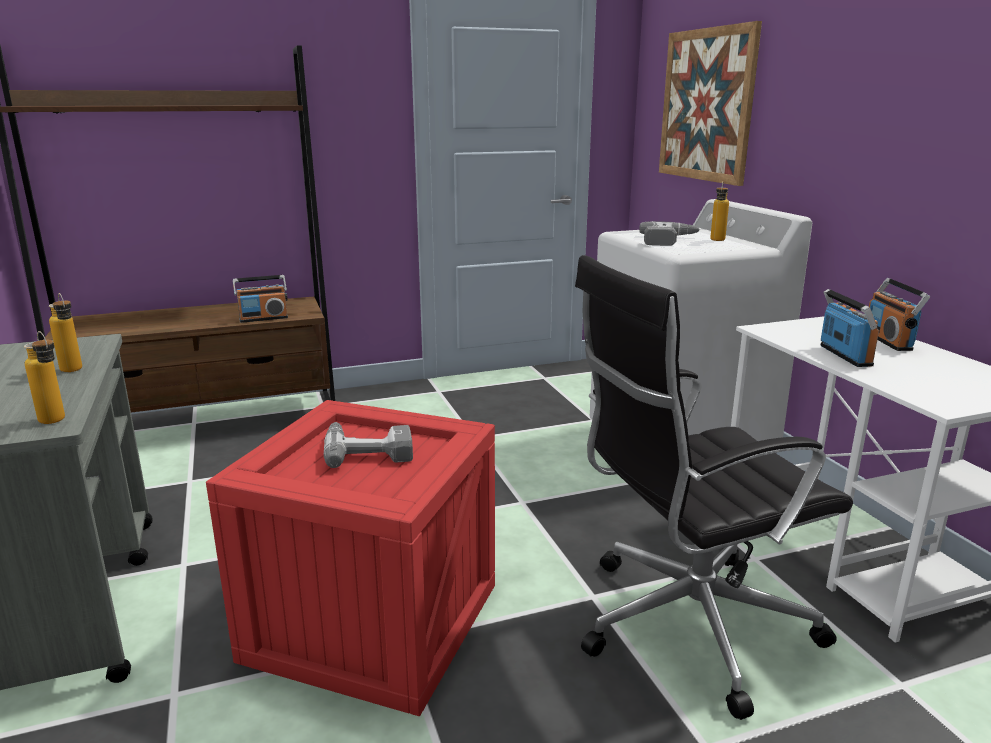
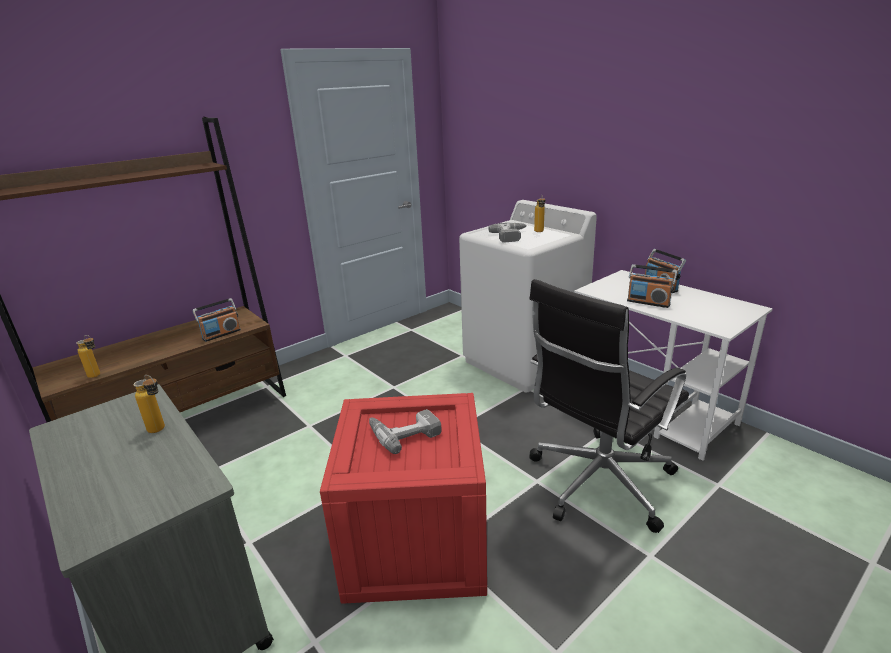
camera: 20 degrees left, 5 degrees up
(56, 422) = (202, 482): bottle -> bottle (97, 376)
(706, 105) = (503, 136): picture -> none
(844, 355) = (648, 302): radio -> radio turned 150 degrees clockwise

